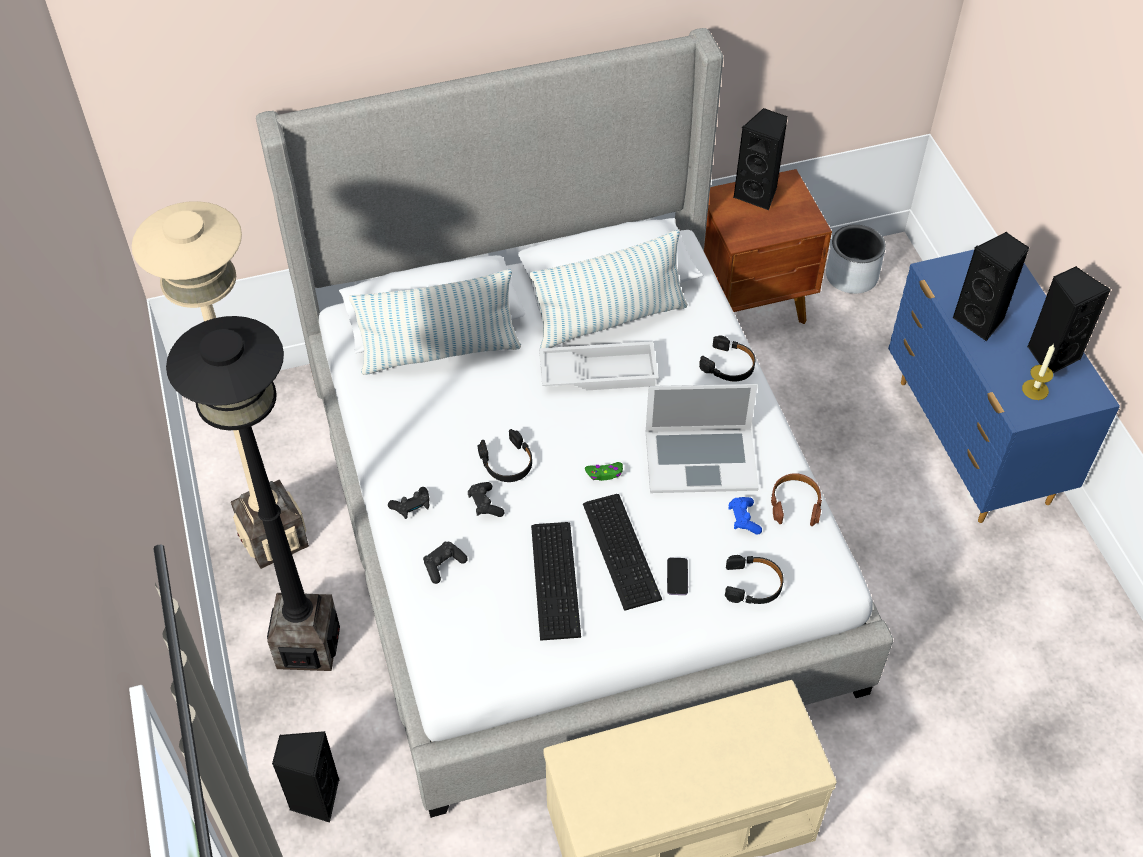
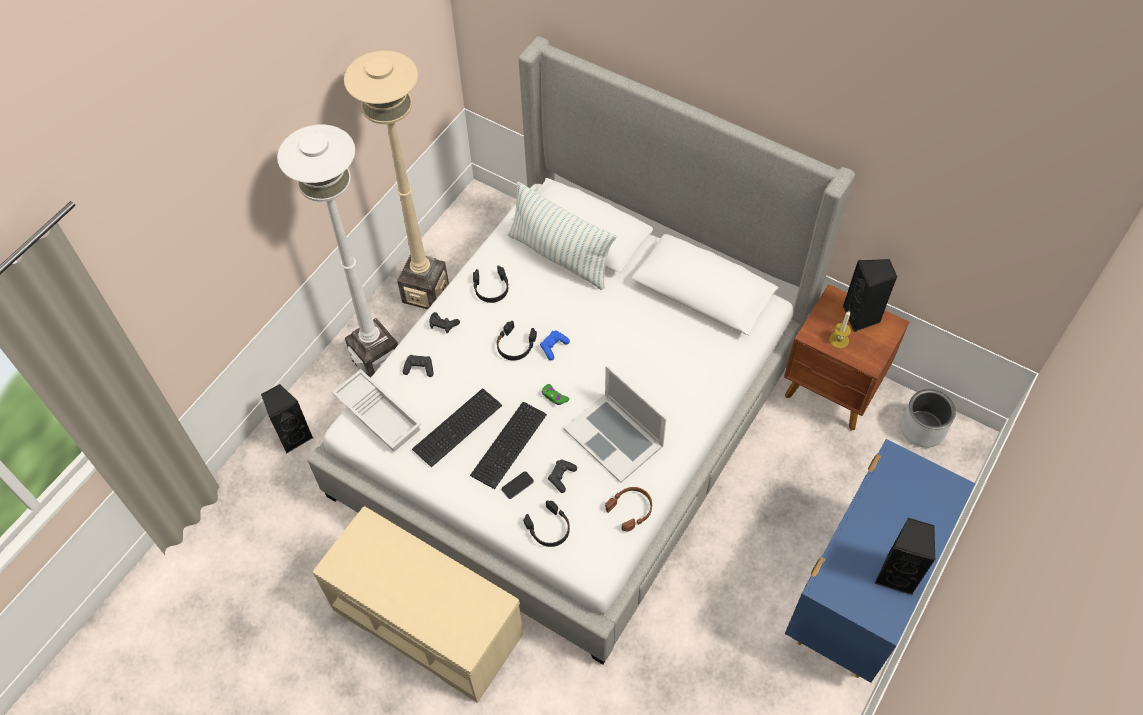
camera: 50 degrees right, 5 degrees up
(307, 645) = (376, 360): black floor lamp -> white floor lamp
(485, 504) = (476, 357): black game controller -> black game controller (561, 477)
(599, 371) = (626, 339): white tray -> white tray (379, 413)
(610, 319) = (671, 316): pillow -> none
(728, 365) = (701, 401): black headphones -> black headphones (491, 288)
(743, 519) = (592, 490): blue game controller -> blue game controller (553, 347)
(981, 320) = (881, 512): black speaker -> none
(1035, 389) = (854, 583): candle -> candle (839, 340)

